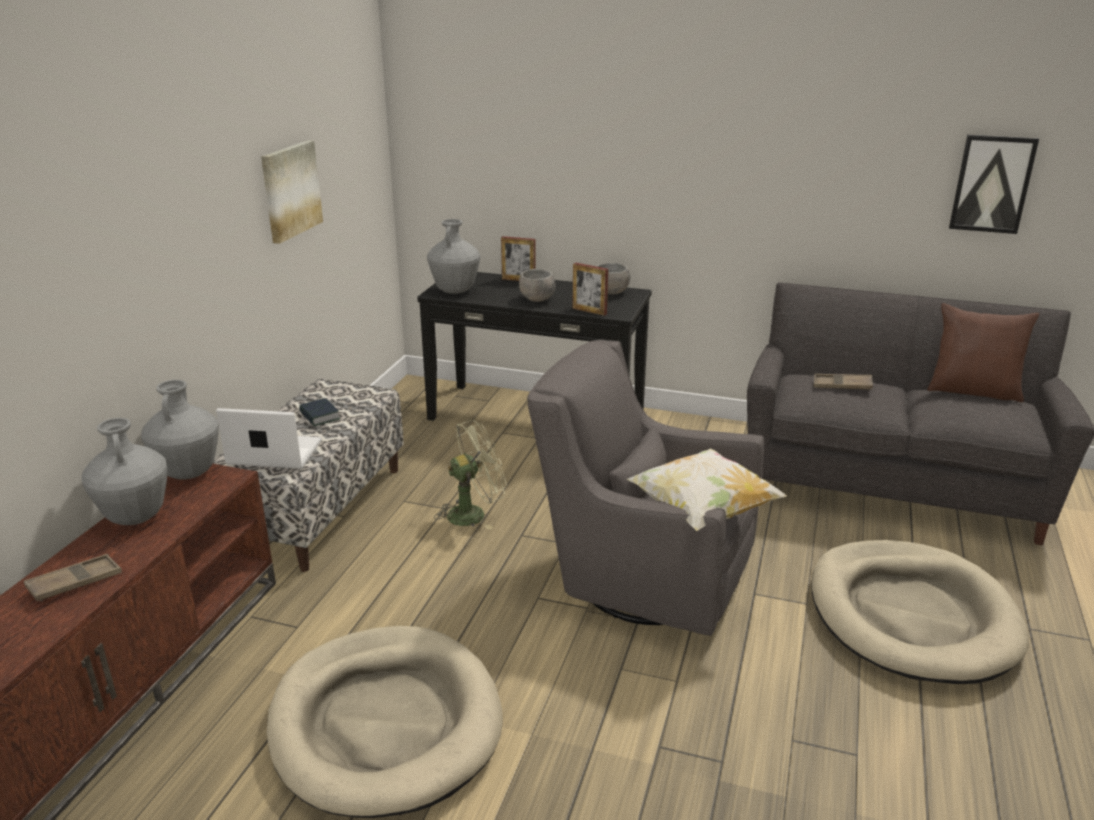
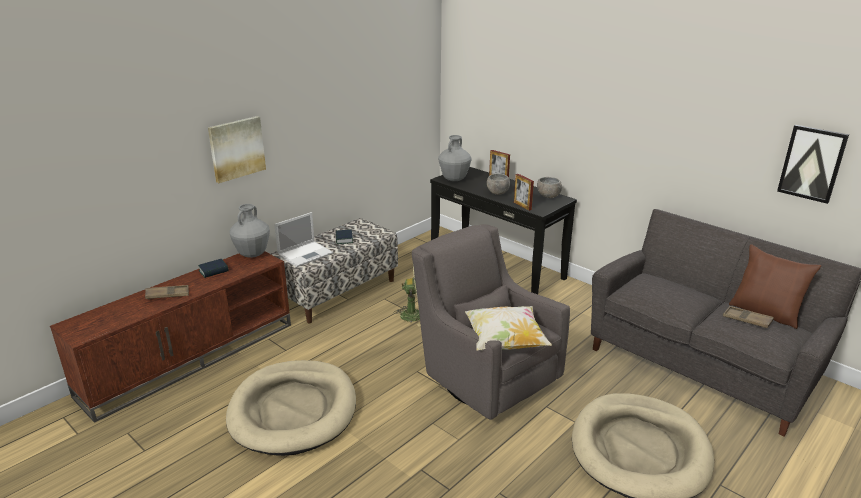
camera: 25 degrees right, 0 degrees up
(136, 517) = (213, 271): grey vase -> book
(273, 453) = (306, 254): laptop -> laptop turned 105 degrees clockwise
(290, 190) = (354, 108): picture -> picture (236, 148)
(842, 386) = (665, 288): brown tray -> brown tray (747, 320)

